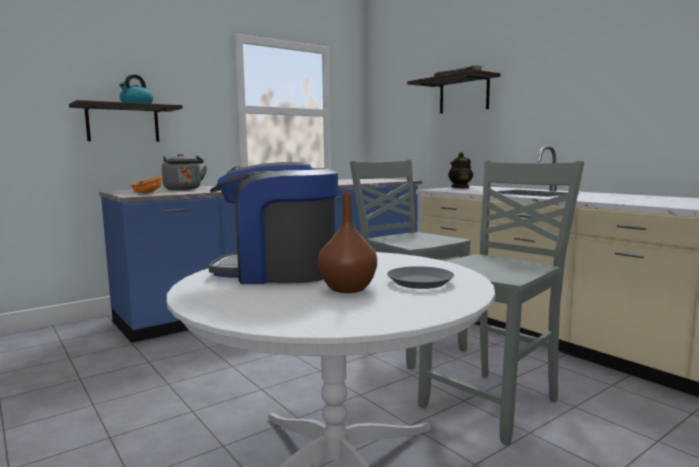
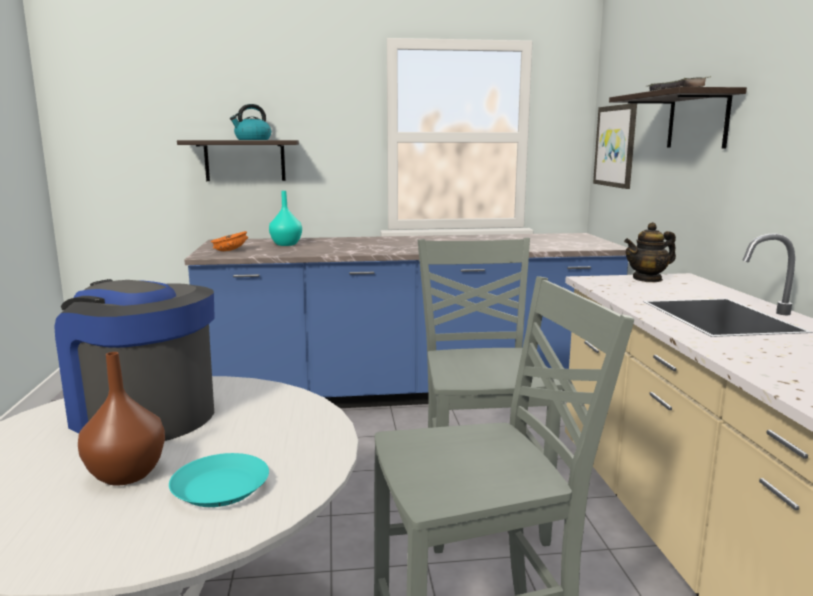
camera: 30 degrees right, 5 degrees up
(183, 189) = (285, 244): grey kettle -> turquoise vase
(391, 118) = (616, 146): none -> picture
(421, 282) = (221, 488): grey plate -> turquoise plate

